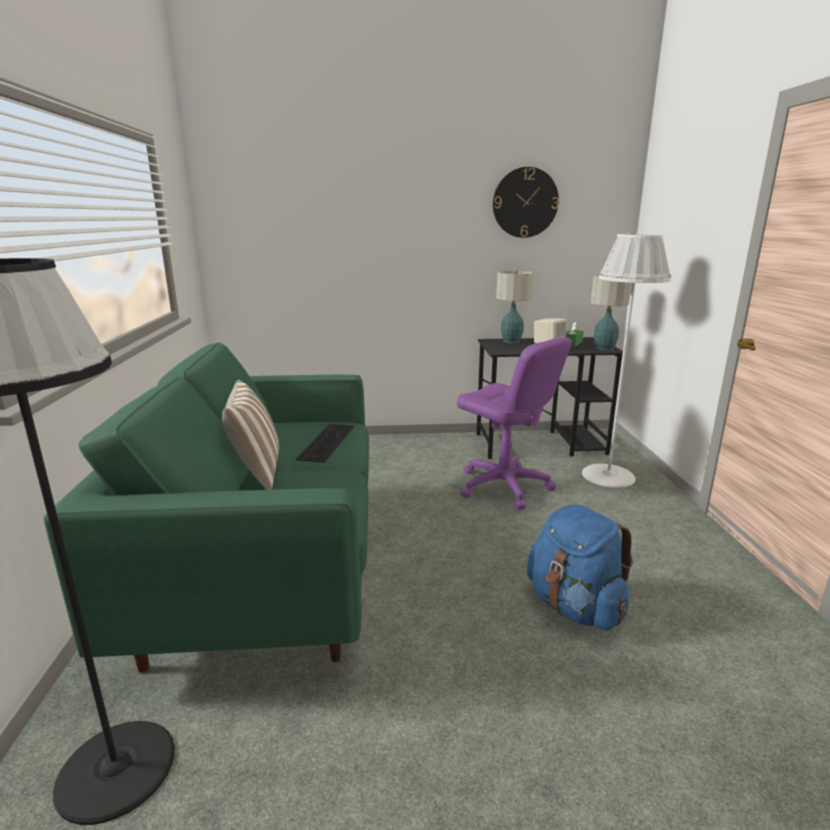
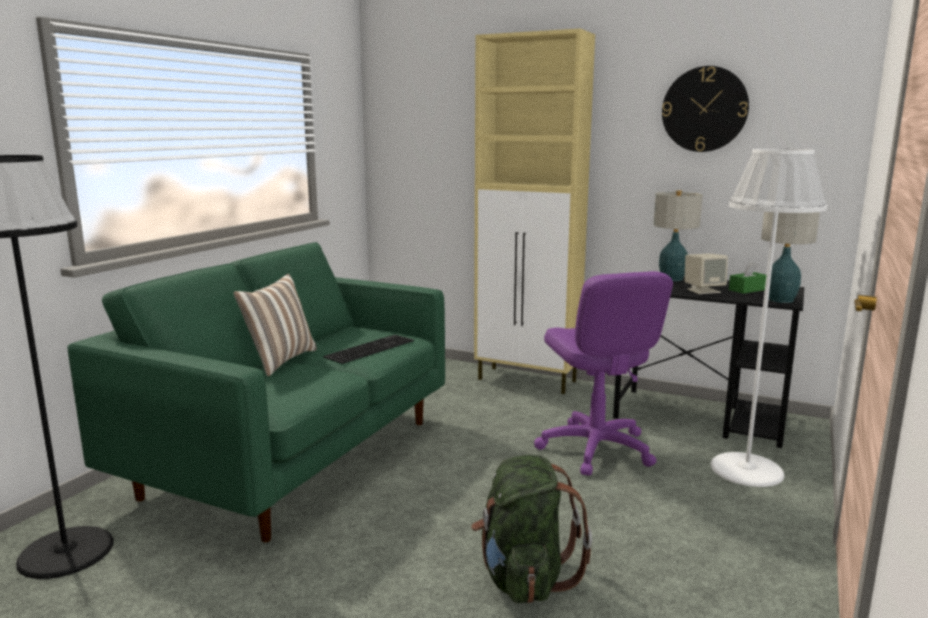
camera: 30 degrees right, 5 degrees down
(394, 442) = (528, 380): none -> beige cabinet
(574, 607) = (524, 578): blue backpack -> green backpack

